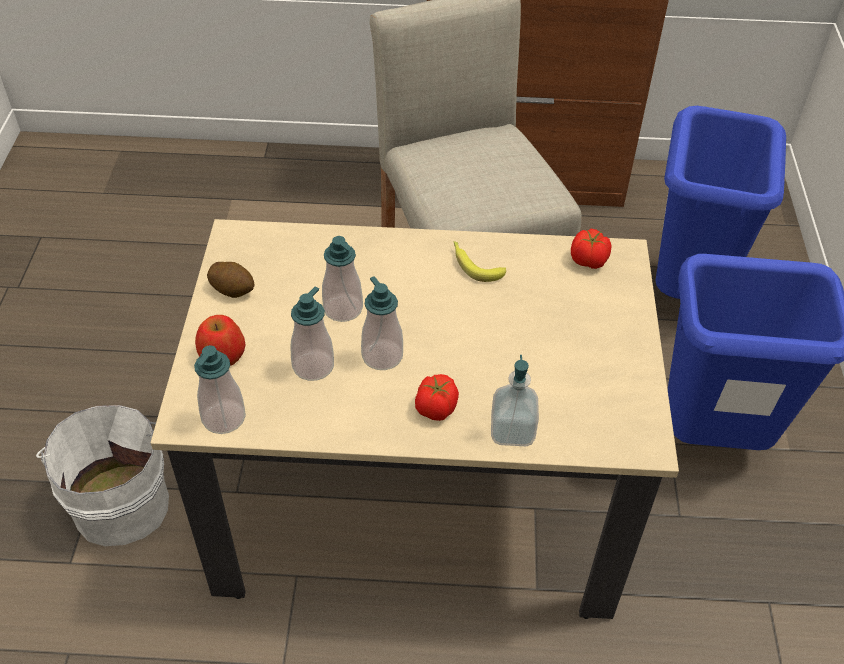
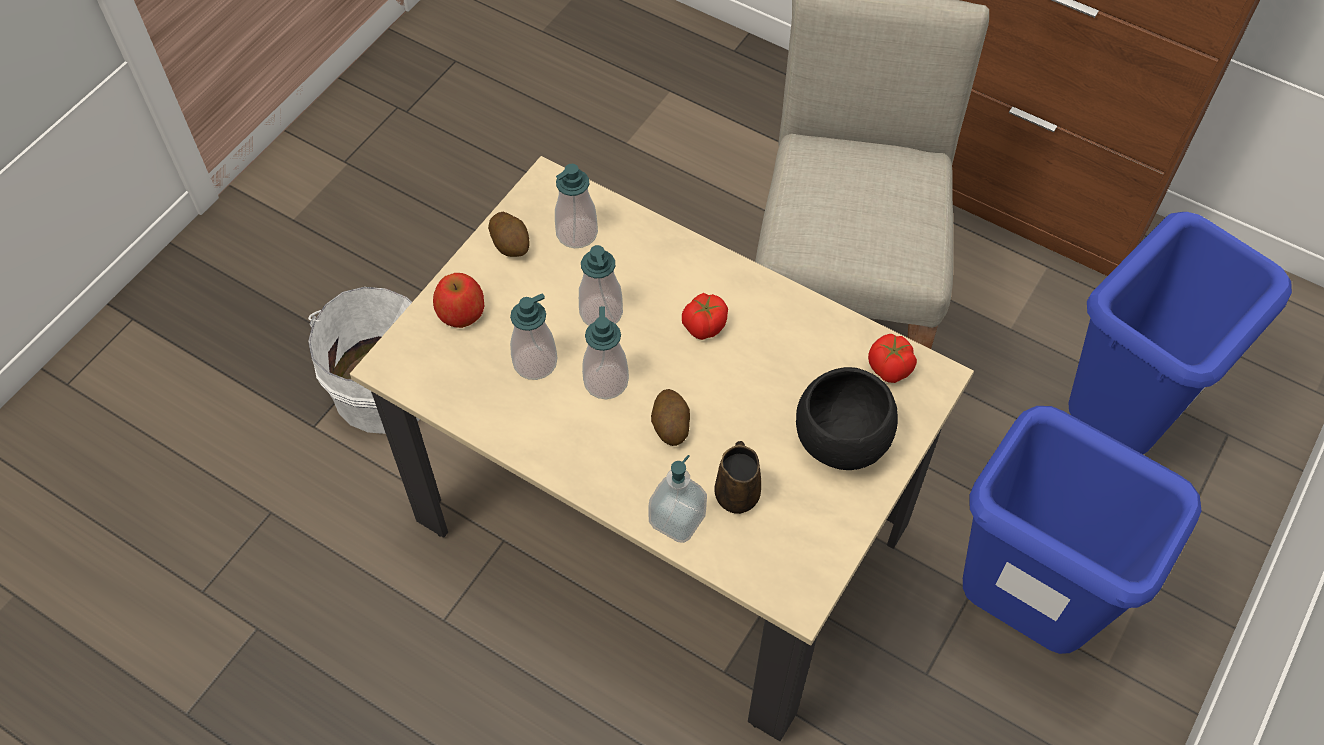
camera: 30 degrees right, 10 degrees up
(224, 418) = (424, 378): soap dispenser -> soap dispenser (577, 233)
(435, 408) = (620, 461): tomato -> tomato (704, 326)
(457, 366) = (670, 425): none -> potato
(474, 265) = (764, 320): banana -> none
(544, 391) = (737, 493): none -> brown mug
(591, 322) = (840, 440): none -> black bowl

